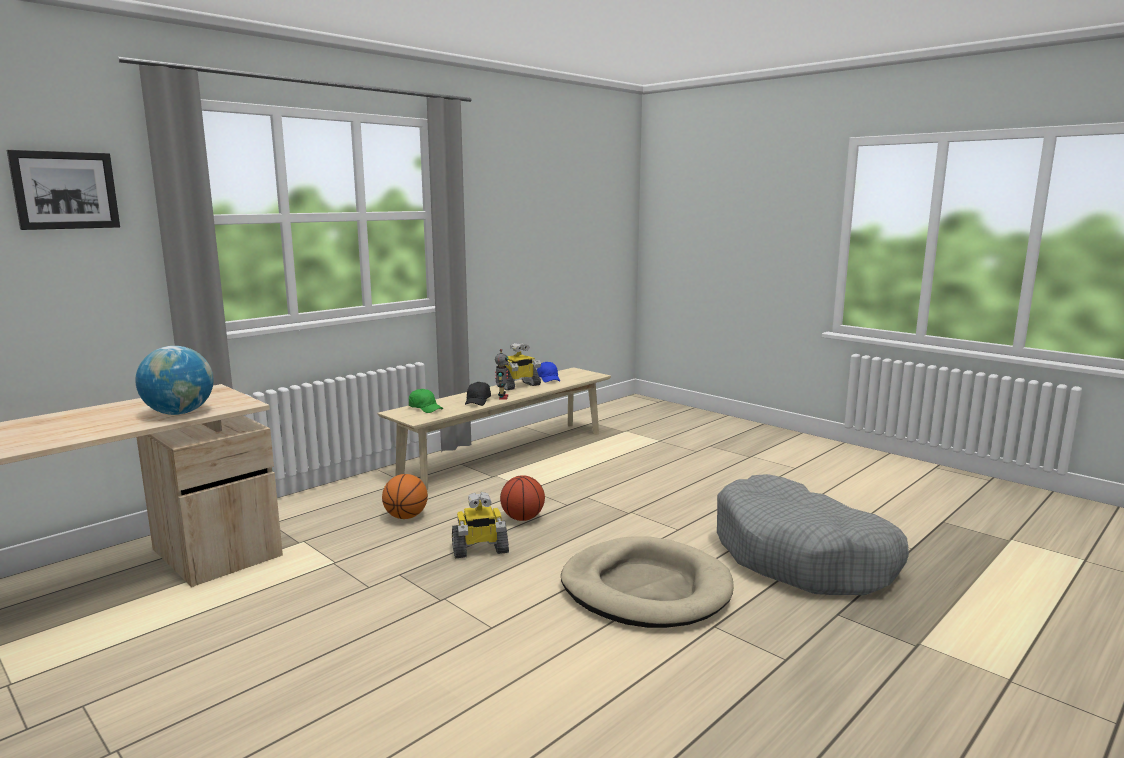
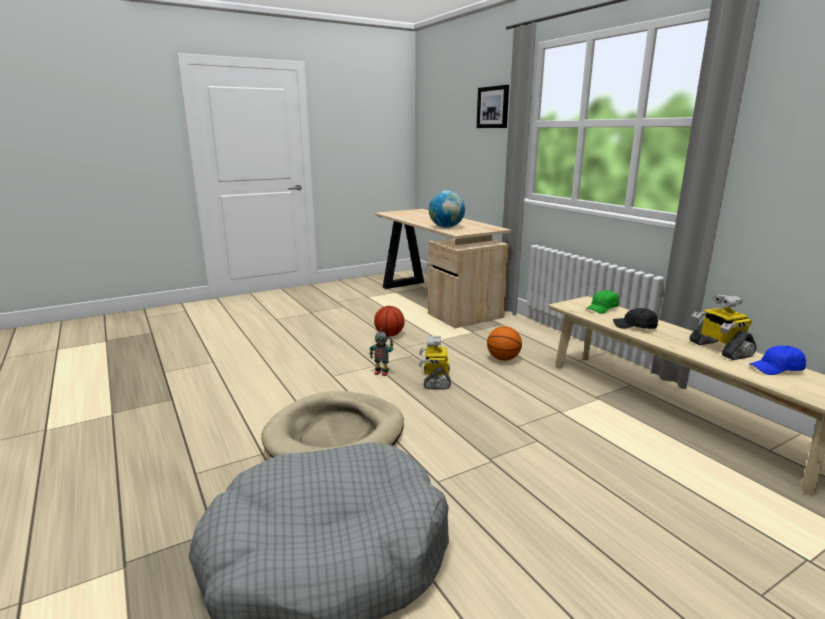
camera: 105 degrees right, 5 degrees up
(502, 397) = (655, 337): toy robot -> toy robot (381, 373)
(522, 518) = (488, 401): basketball -> basketball (389, 335)

